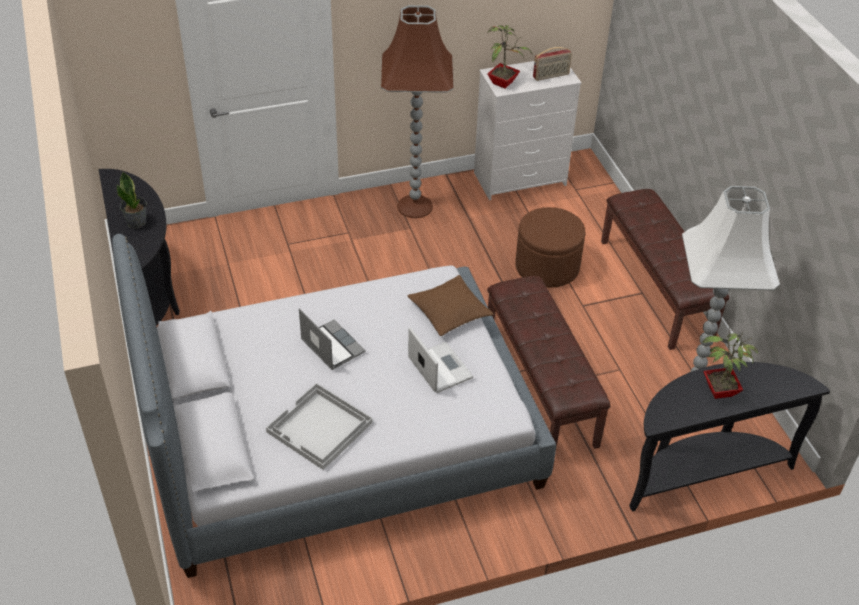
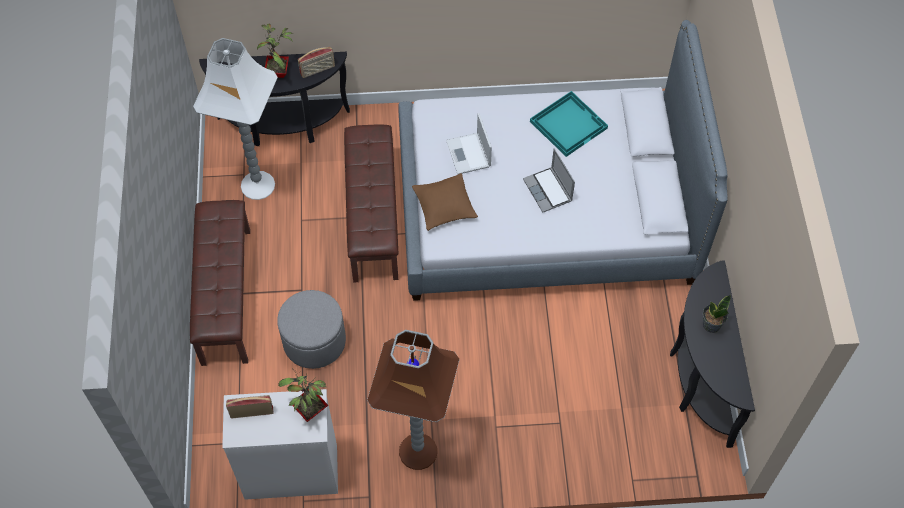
camera: 165 degrees left, 15 degrees up
(319, 428) = (568, 124): white tray -> turquoise tray
(547, 267) = (314, 341): brown ottoman -> grey ottoman
(670, 403) = (317, 70): none -> radio

